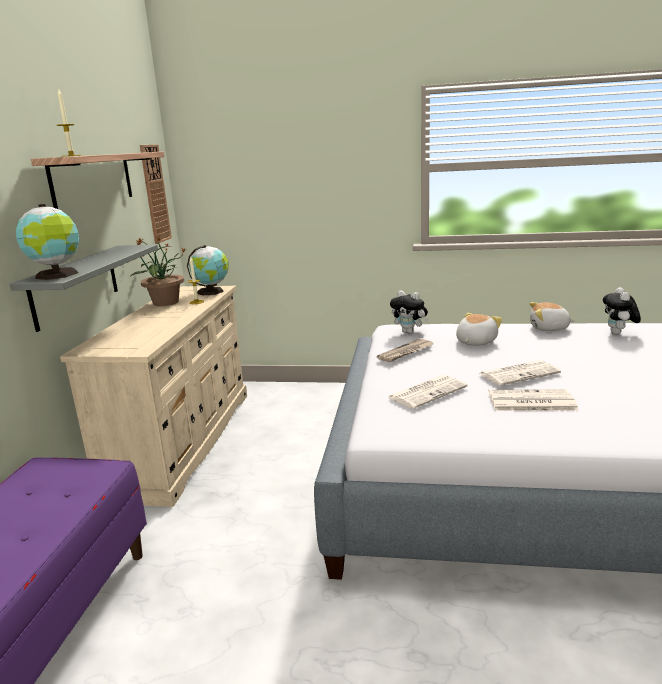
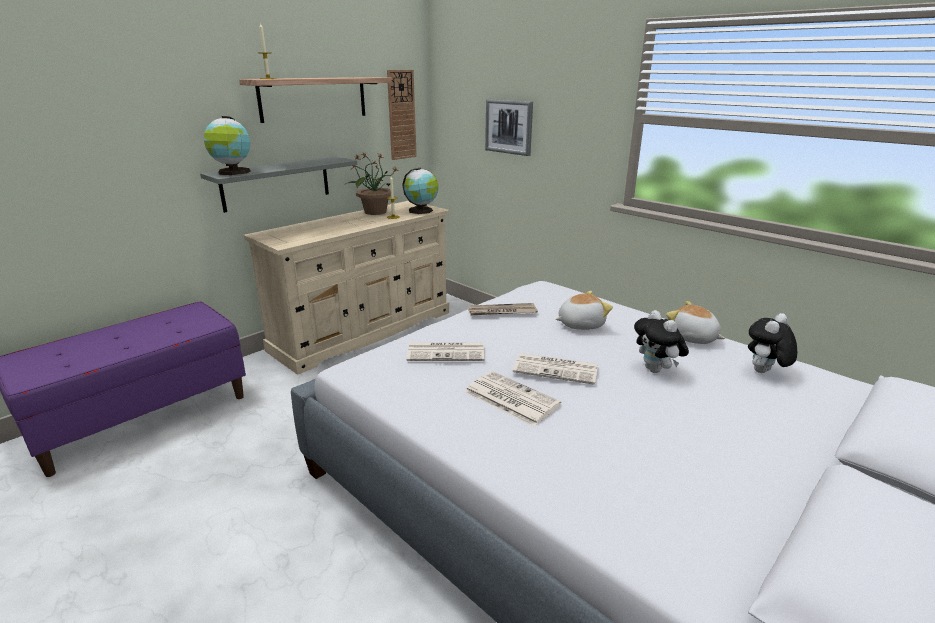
camera: 35 degrees right, 5 degrees up
(284, 192) = (509, 127): none -> picture
(409, 332) = (544, 295): plush toy -> plush toy (656, 370)

